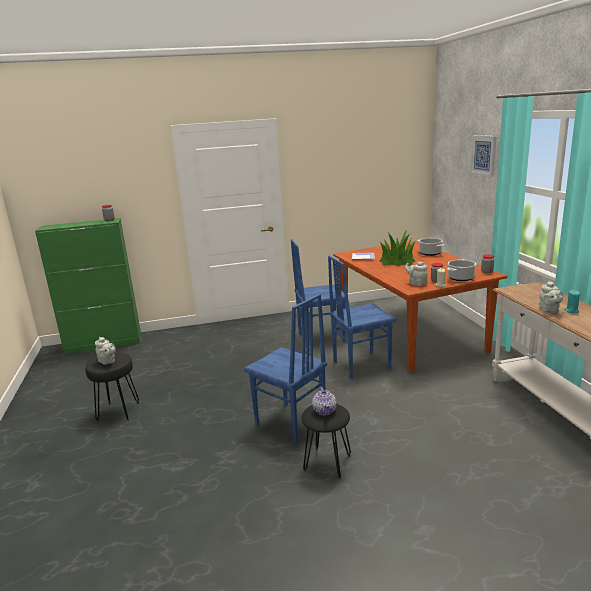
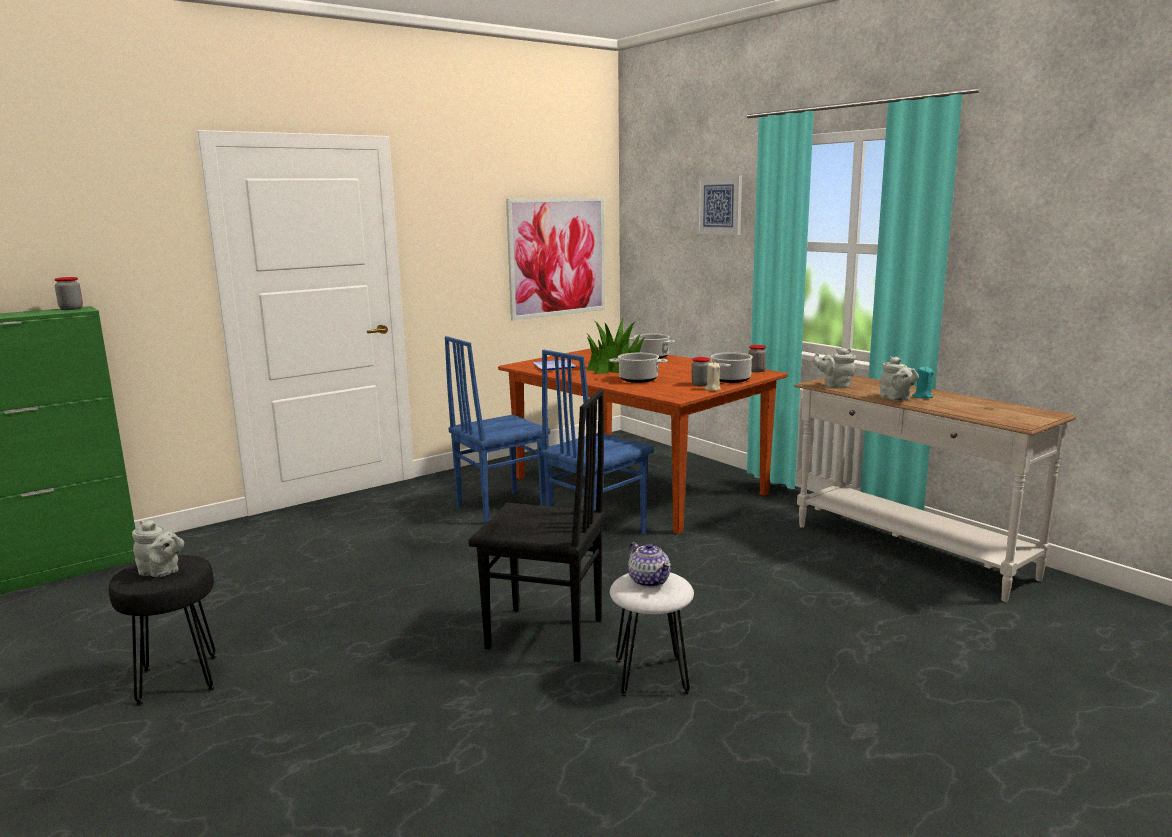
camera: 25 degrees left, 5 degrees down
(290, 424) = (545, 635): blue chair -> black chair
(327, 462) = (651, 676): black stool -> white stool
(385, 184) = (557, 257): none -> picture
(402, 272) = (638, 379): none -> cooking pot
(416, 283) = (676, 390): grey teapot -> grey teapot (835, 386)

